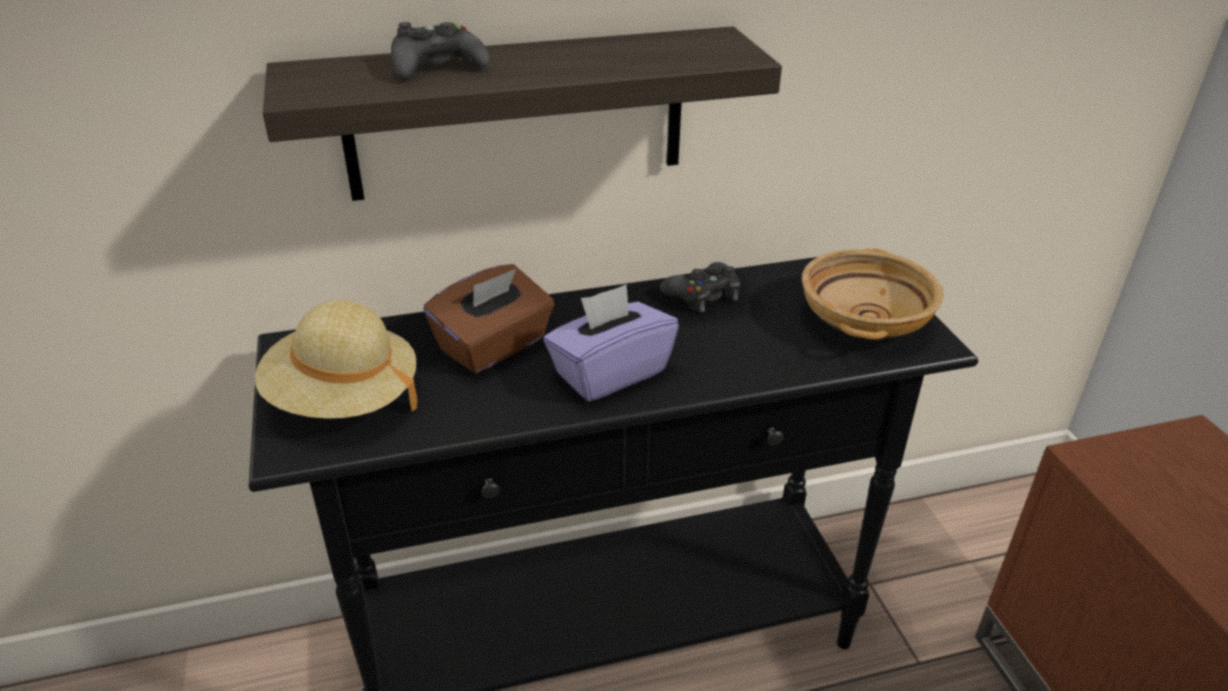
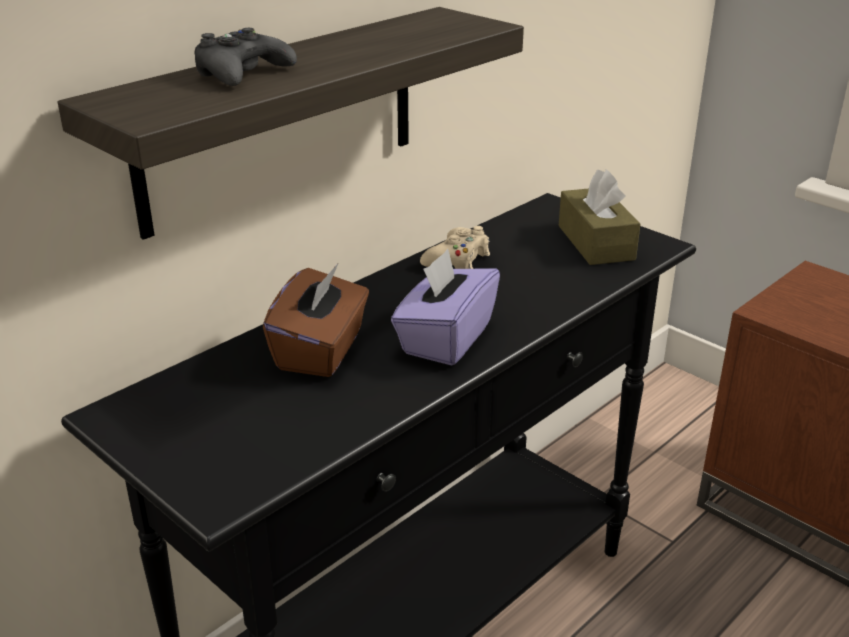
camera: 30 degrees left, 5 degrees down
(343, 399) = (225, 439): beige hat -> none
(703, 295) = (457, 259): black game controller -> beige game controller
(863, 320) = (595, 242): beige bowl -> brown tissue box

